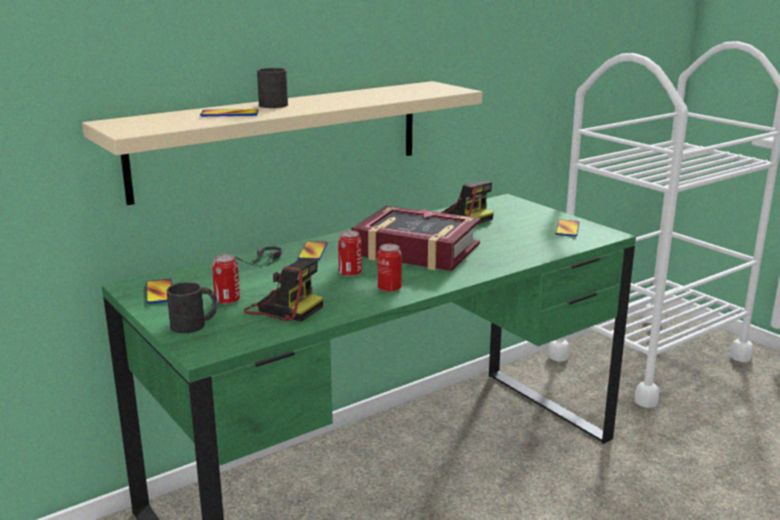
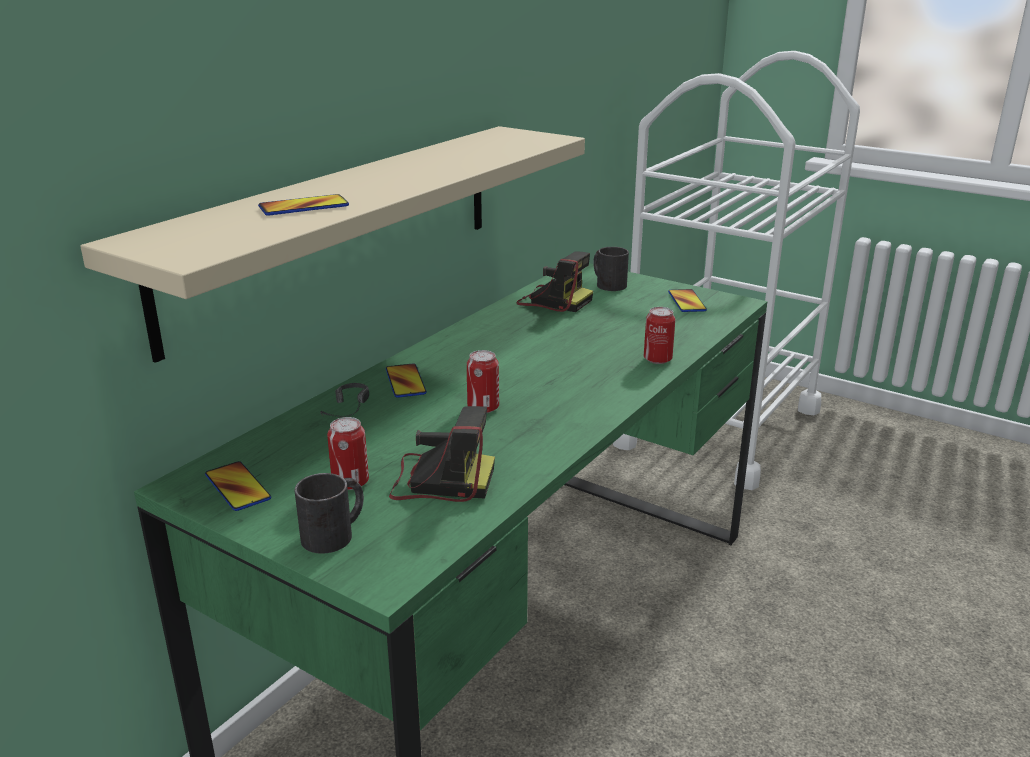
camera: 20 degrees left, 5 degrees up
(272, 104) = (341, 182): black mug -> black mug (607, 284)
(389, 288) = (553, 423): can -> can (657, 359)
(416, 250) = (537, 359): book -> none

